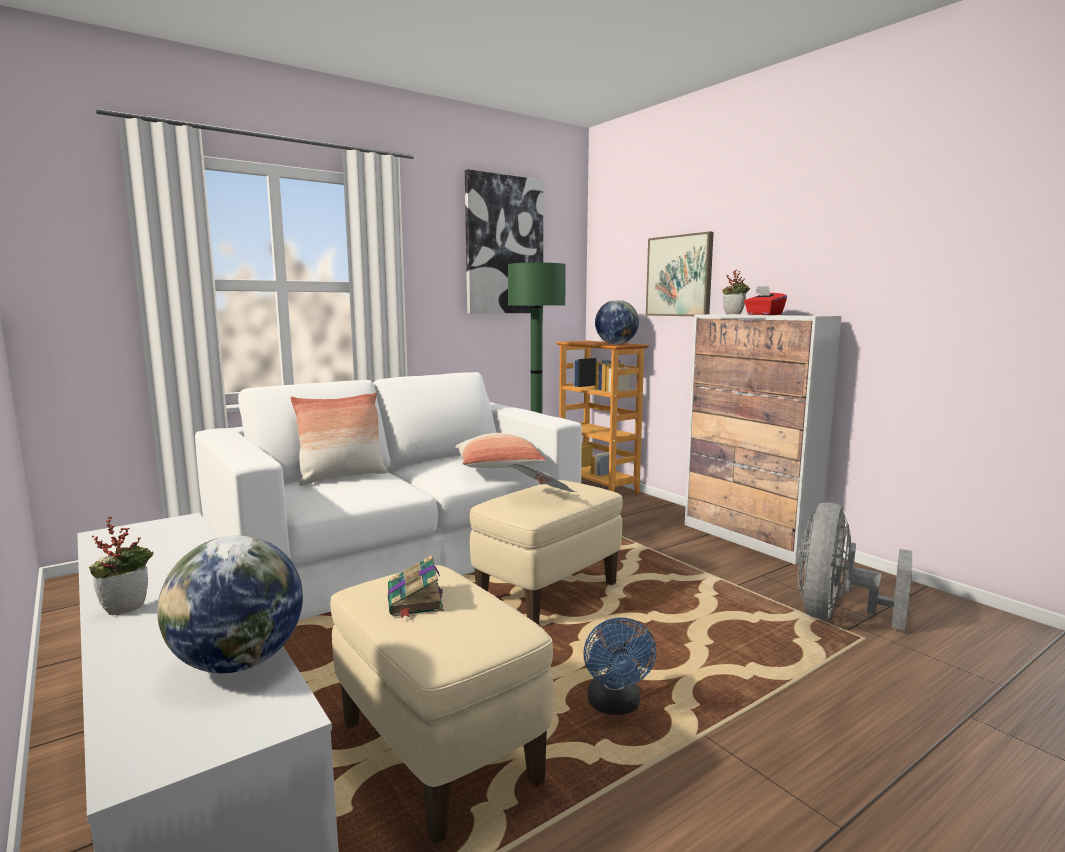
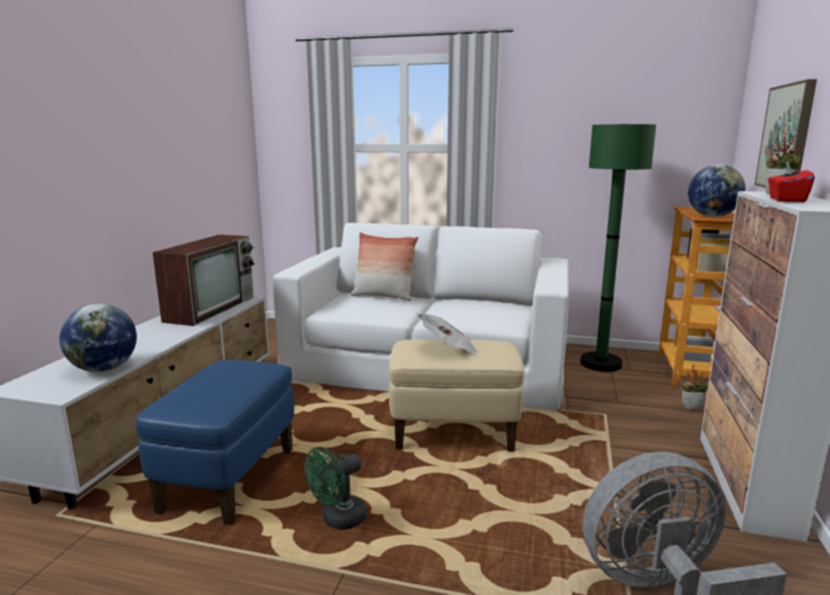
camera: 50 degrees right, 5 degrees up
(127, 607) = (141, 332): potted plant -> potted plant (692, 407)
(154, 546) = (211, 308): none -> television
(415, 601) = (220, 377): book -> none
(437, 752) = (230, 479): beige ottoman -> blue ottoman
(499, 468) = (490, 319): pillow -> none
(504, 245) = (618, 103): picture -> none
(615, 706) = (338, 520): blue fan -> green fan

